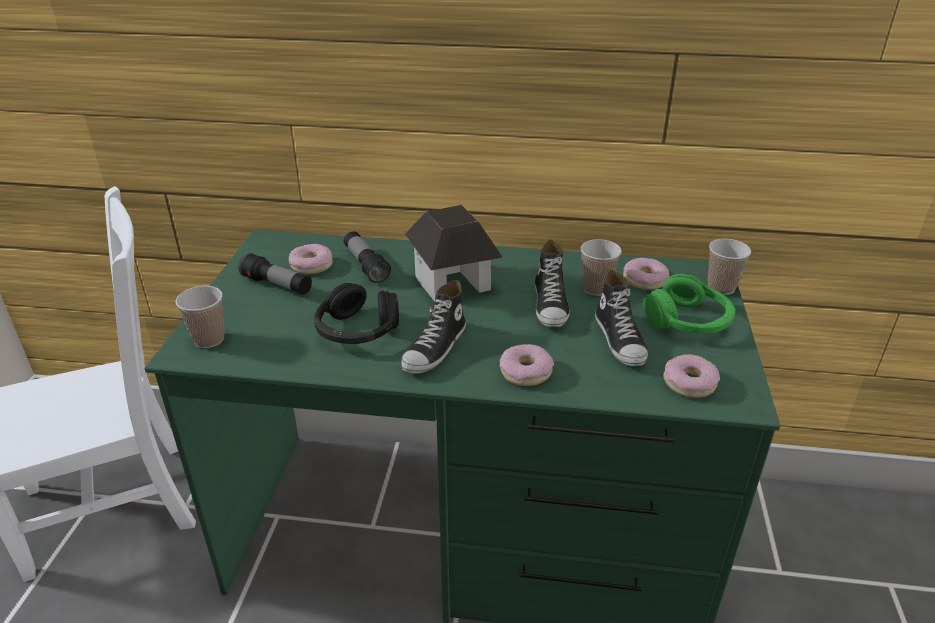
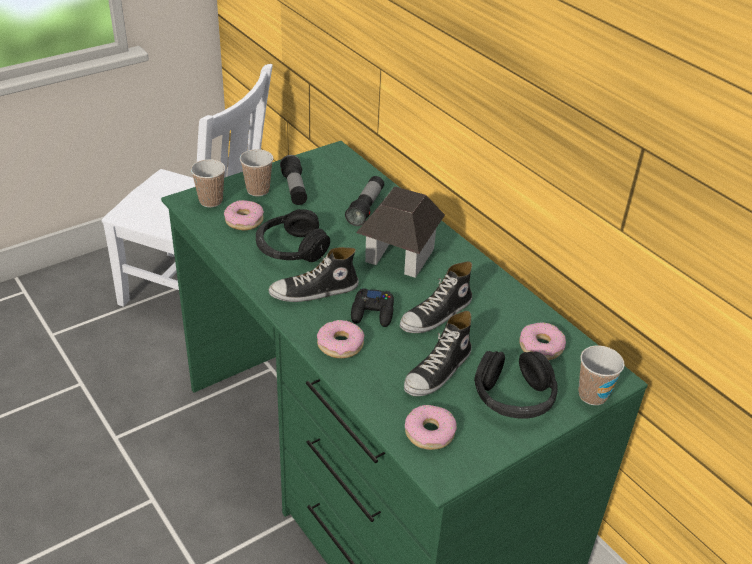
camera: 45 degrees right, 5 degrees up
(311, 265) = (334, 187): donut -> donut (244, 220)
(506, 333) = (373, 312): none -> black game controller
(596, 288) = (490, 327): cup -> cup (258, 190)
(688, 321) = (513, 397): green headphones -> black headphones

